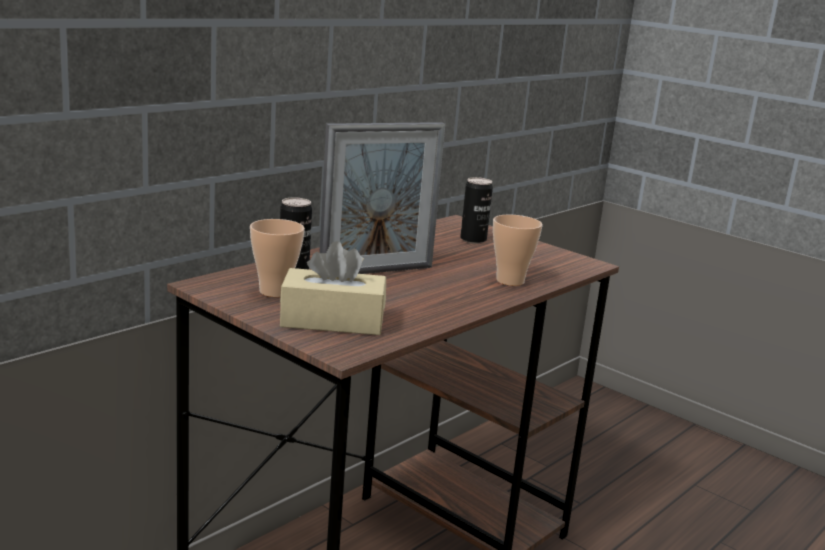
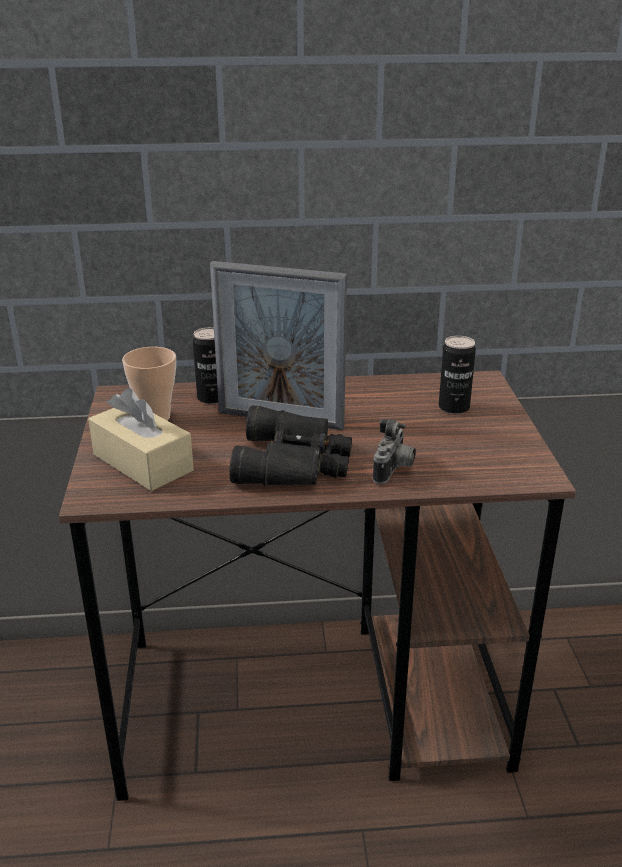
camera: 45 degrees right, 10 degrees up
(441, 292) = (295, 462): none -> black binoculars
(510, 281) = (394, 470): cup -> camera

